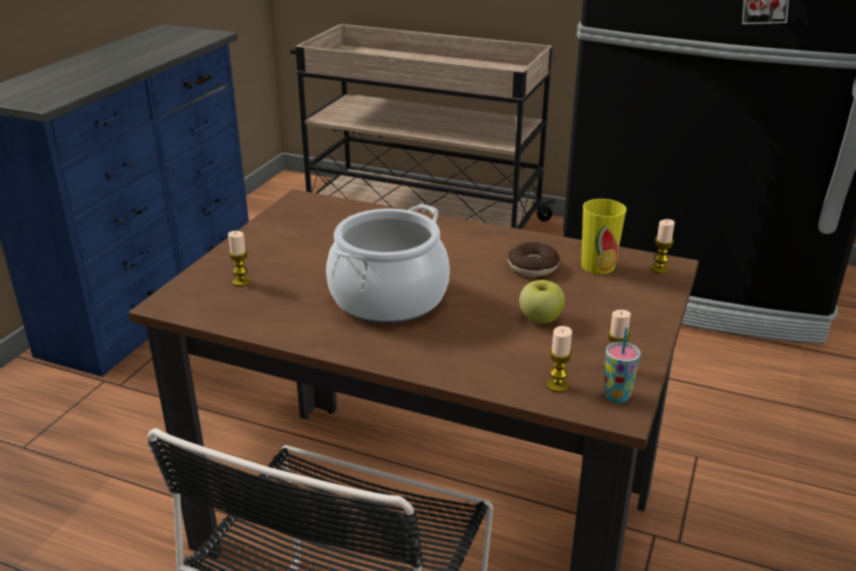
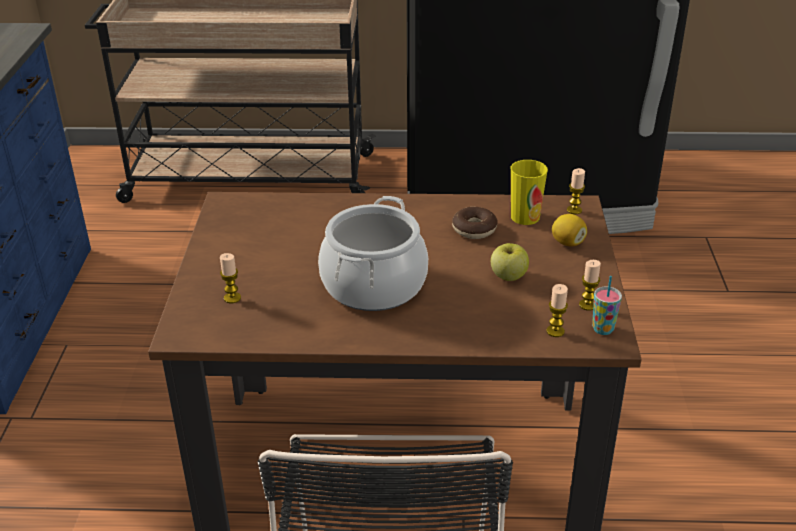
camera: 20 degrees left, 5 degrees up
(631, 299) = (567, 242): none -> lemon

